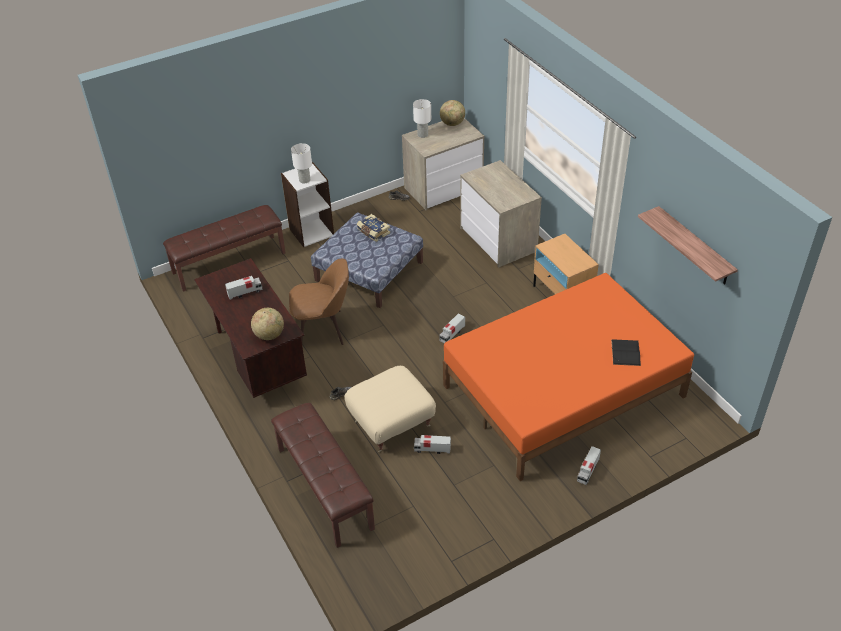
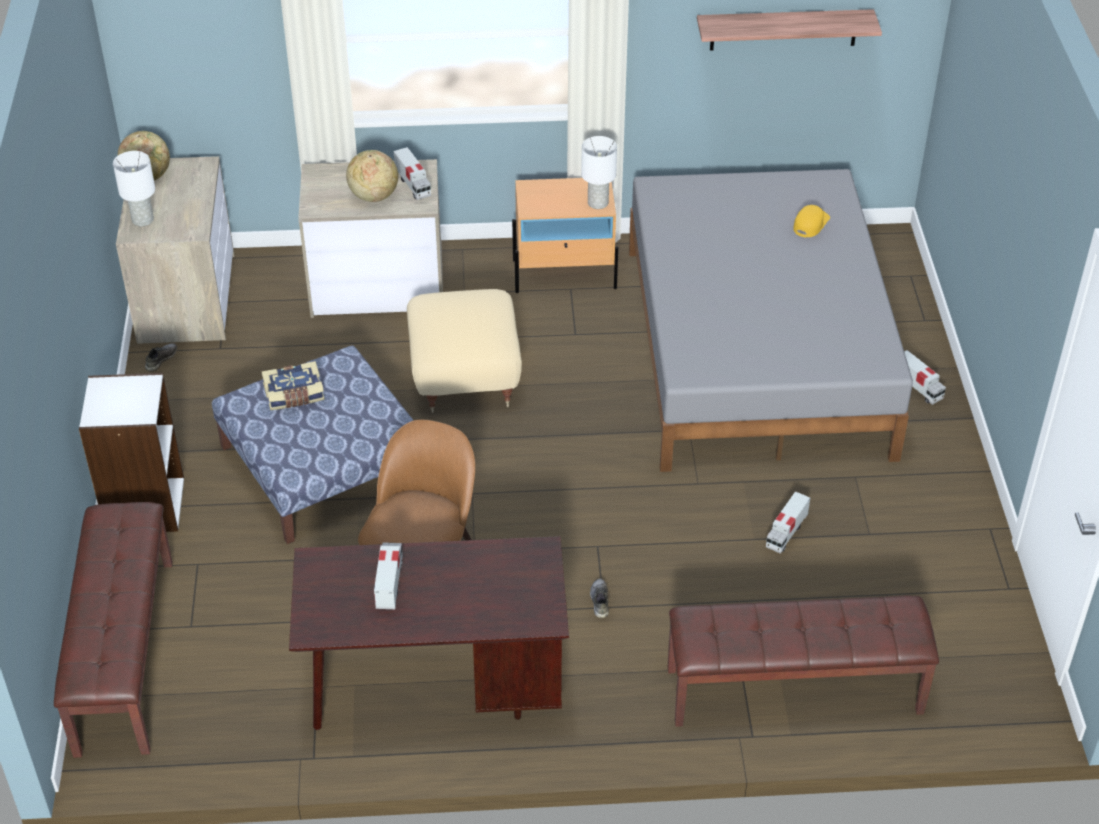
camera: 65 degrees left, 0 degrees up
(269, 335) = (530, 581): globe -> globe (373, 196)
(305, 180) = (134, 402): white table lamp -> white table lamp (598, 202)
(392, 423) = (705, 560): beige ottoman -> beige ottoman (465, 377)
(452, 334) = (556, 420): toy truck -> toy truck (413, 184)
(563, 391) = (757, 350): orange bed -> grey bed
(625, 352) = (810, 224): black book -> yellow cap

